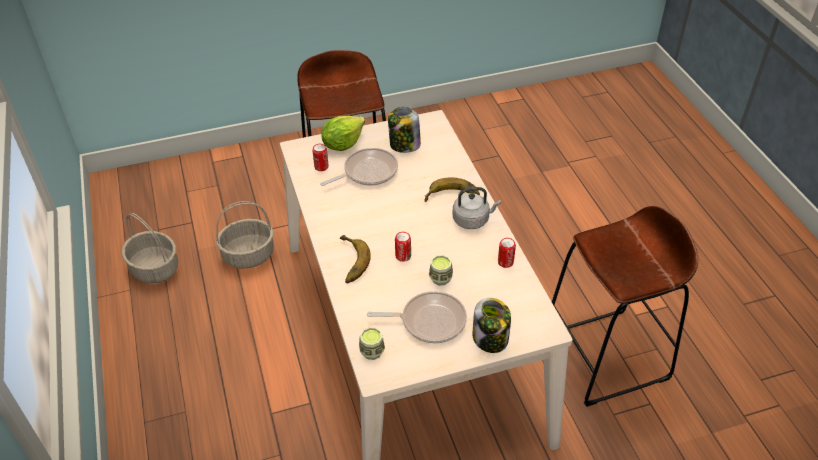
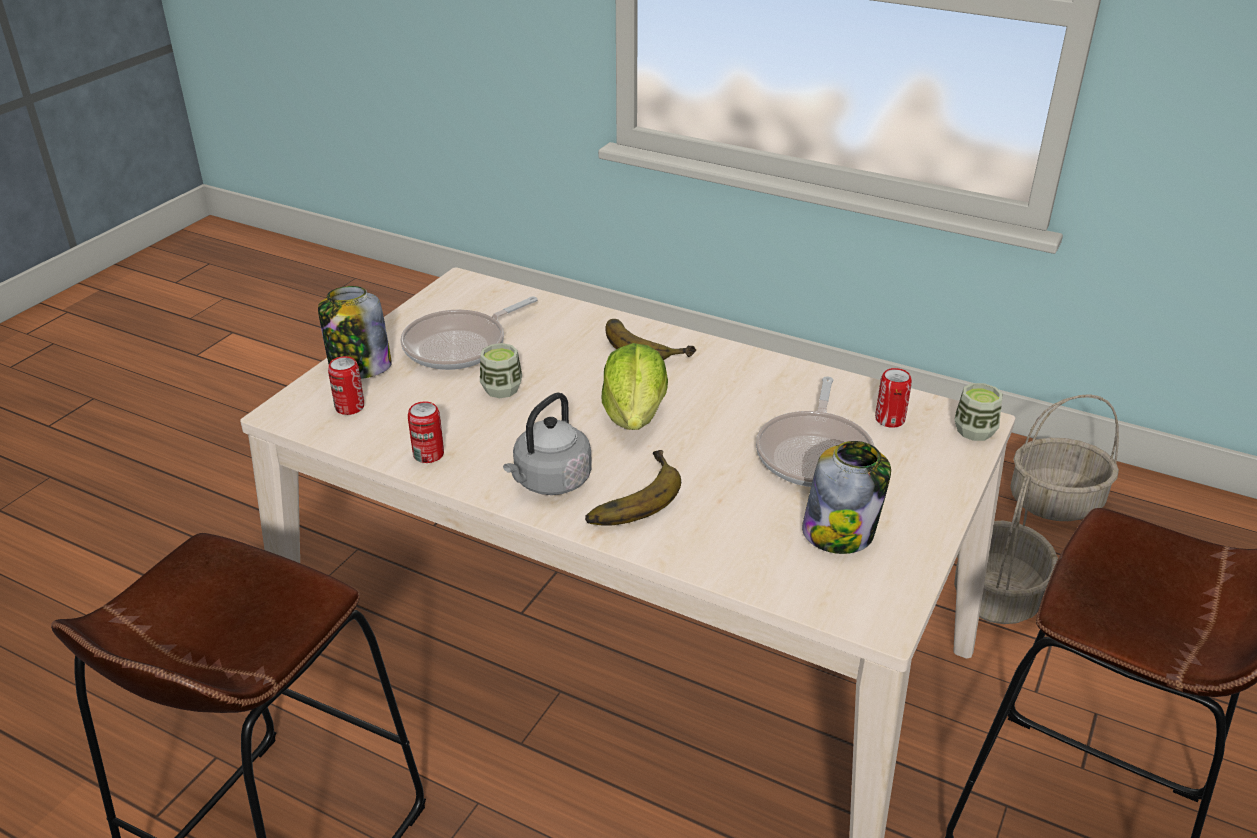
camera: 135 degrees right, 10 degrees down
(342, 144) = (931, 470): lettuce -> lettuce (635, 415)
(372, 351) = (492, 294): cup -> cup (974, 431)
(403, 256) = (587, 385): can -> can (350, 407)

